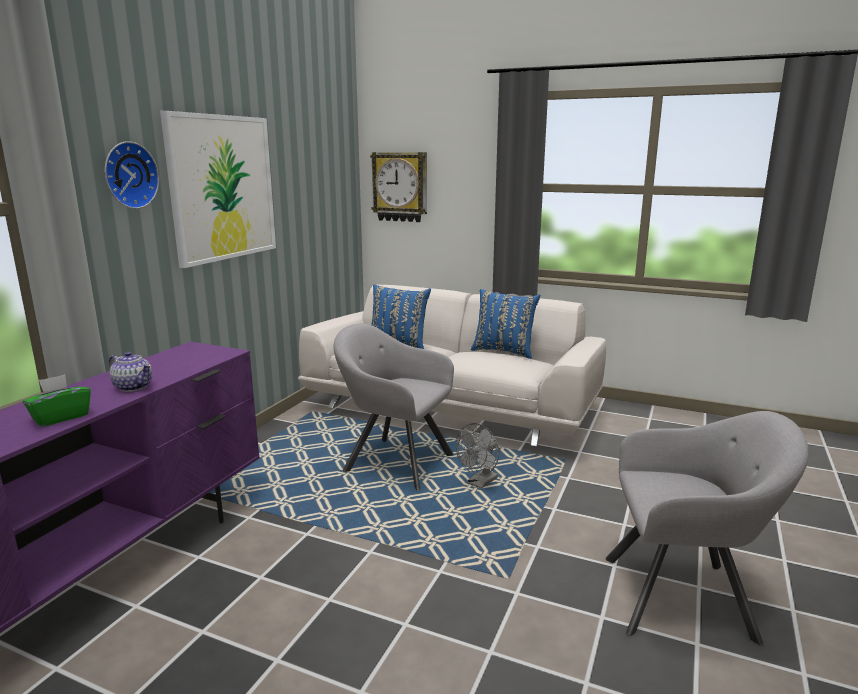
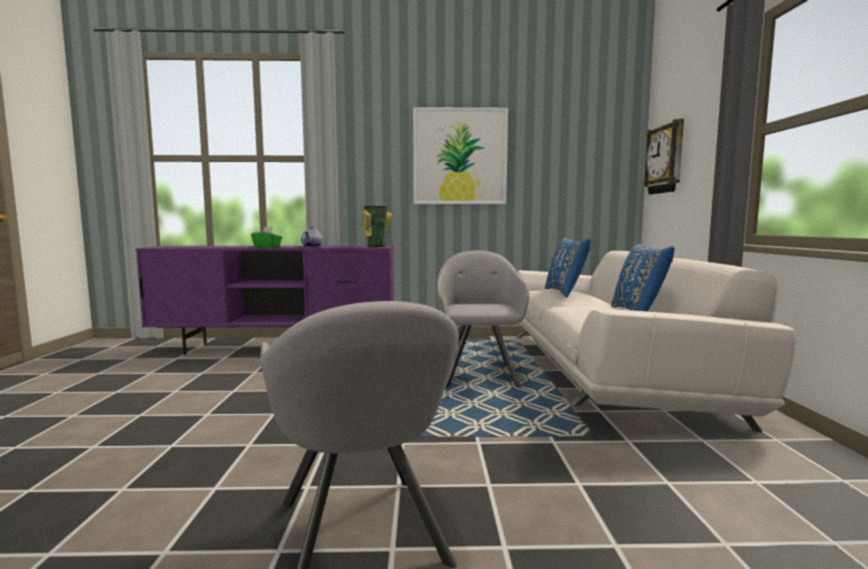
camera: 65 degrees right, 10 degrees down
(128, 175) = (384, 145): wall clock -> none
(204, 353) = (375, 246): none -> vase
(479, 483) = (485, 405): grey fan -> none

